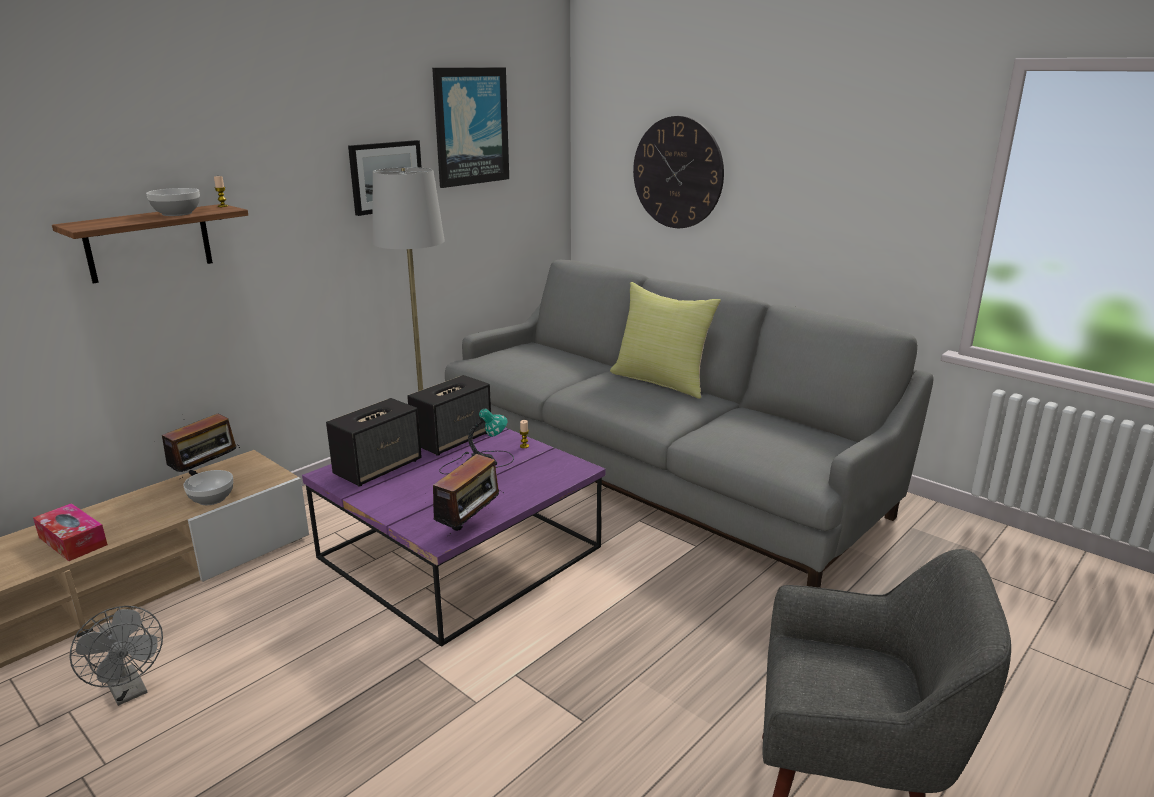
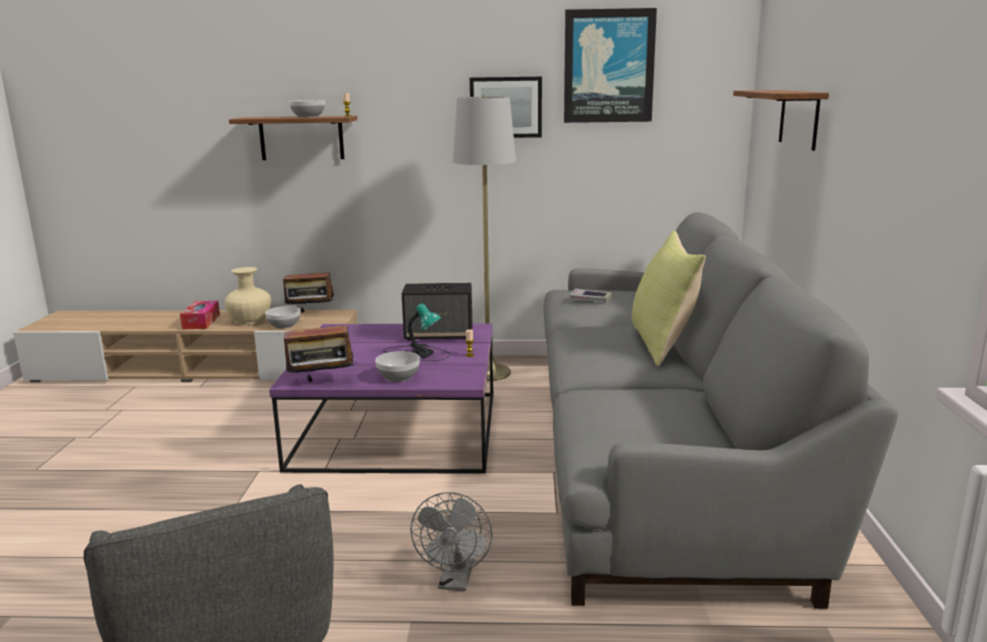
camera: 50 degrees right, 5 degrees down
(129, 691) = (149, 414): grey fan -> grey fan (455, 582)
(145, 511) = (250, 320): none -> beige vase
(378, 467) = (362, 334): speaker -> none
(520, 490) = (398, 377): none -> bowl
(525, 361) = (590, 299): none -> book
(677, 173) = (799, 118): wall clock -> shelf

